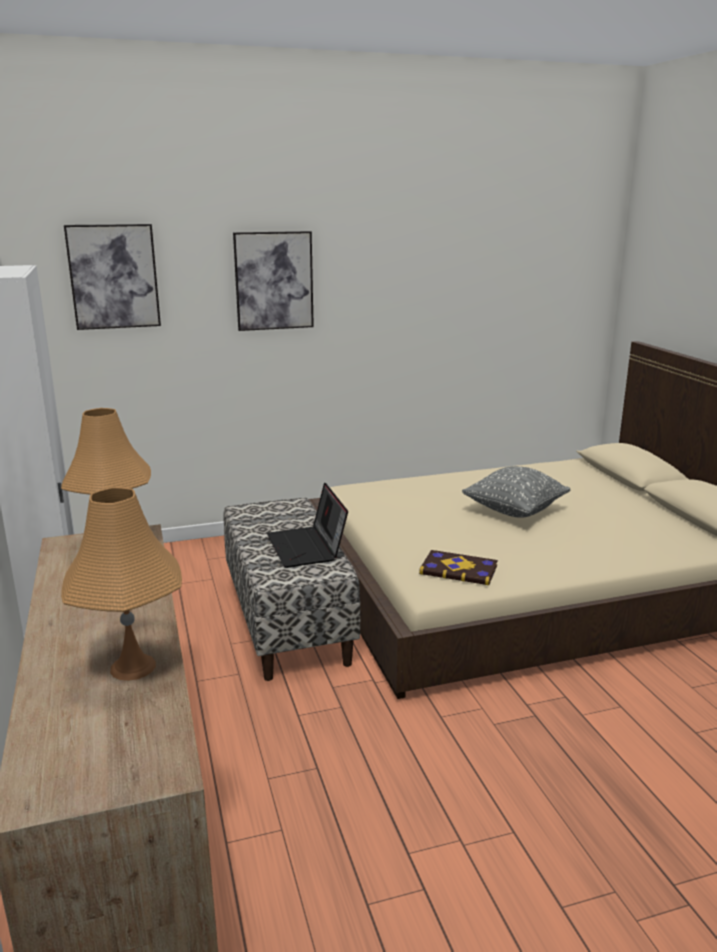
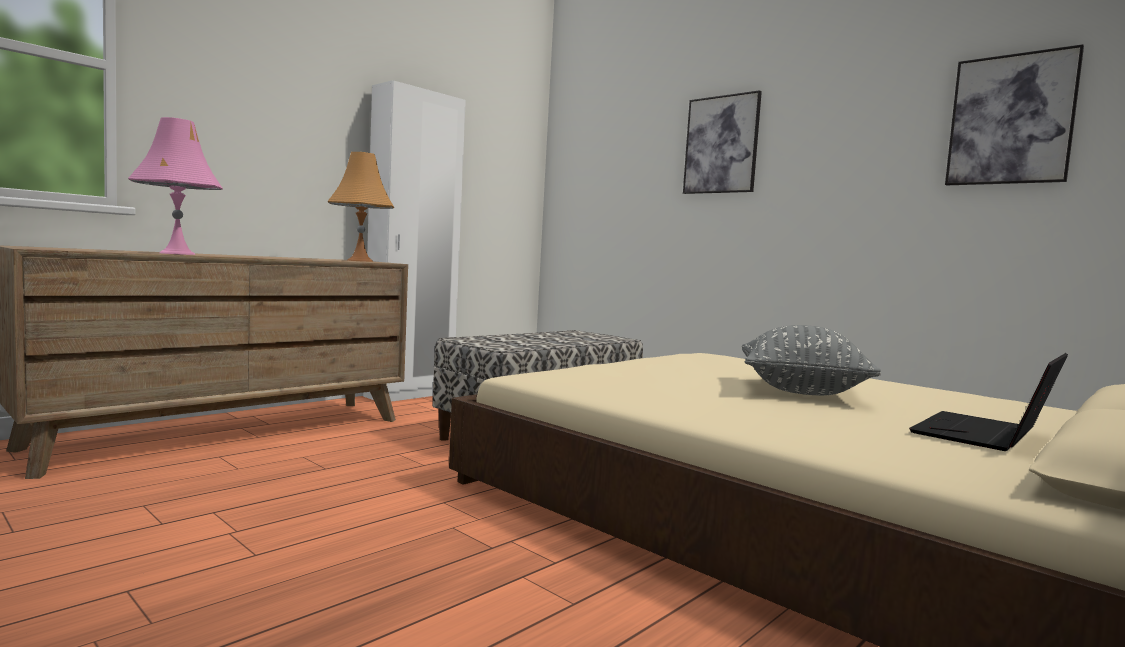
camera: 60 degrees right, 15 degrees down
(114, 276) = (603, 147): picture -> picture (1011, 120)
(133, 667) = (177, 253): orange table lamp -> pink table lamp
(307, 547) = (536, 342): laptop -> laptop (986, 435)
(459, 569) = (588, 379): book -> none

